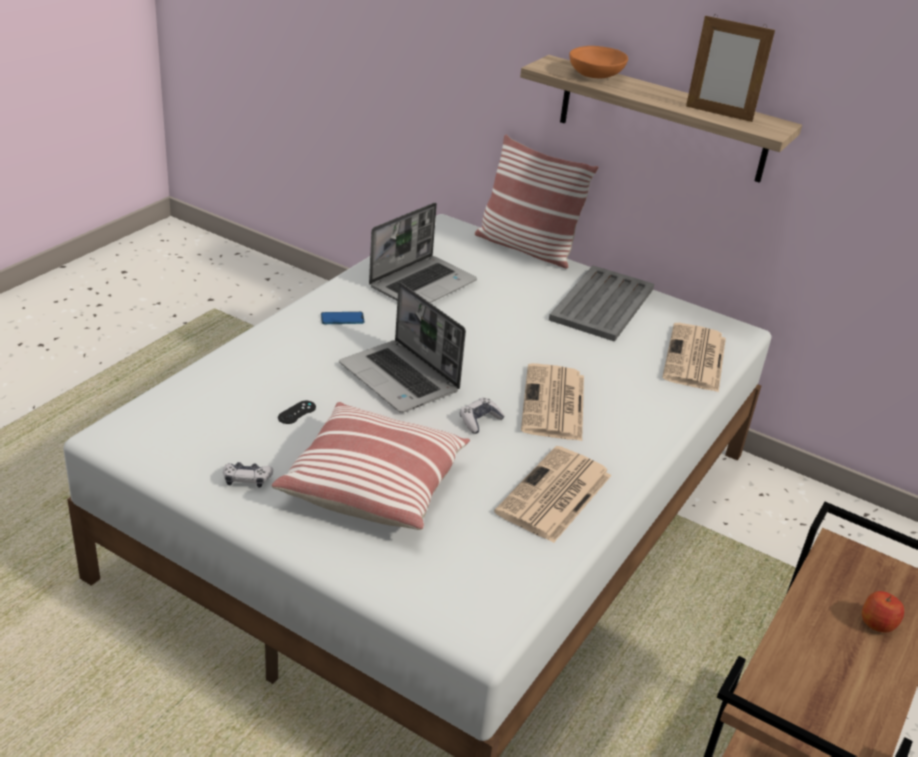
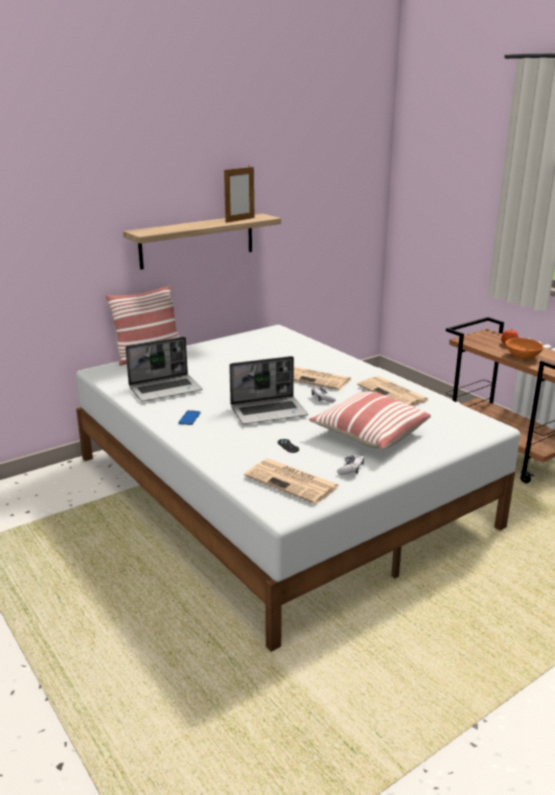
camera: 65 degrees left, 10 degrees down
(423, 284) = (166, 389): laptop -> laptop turned 90 degrees clockwise
(596, 76) = (168, 228): orange bowl -> orange bowl (522, 356)
(603, 304) = (227, 350): grey tray -> none
(695, 359) = (294, 342): newspaper -> newspaper (293, 482)

